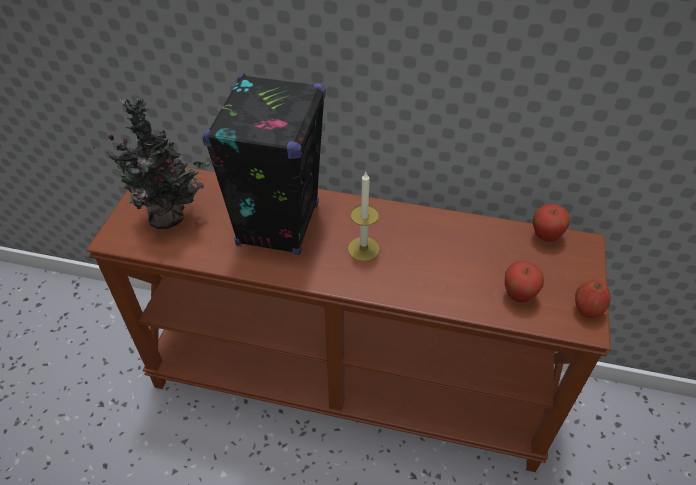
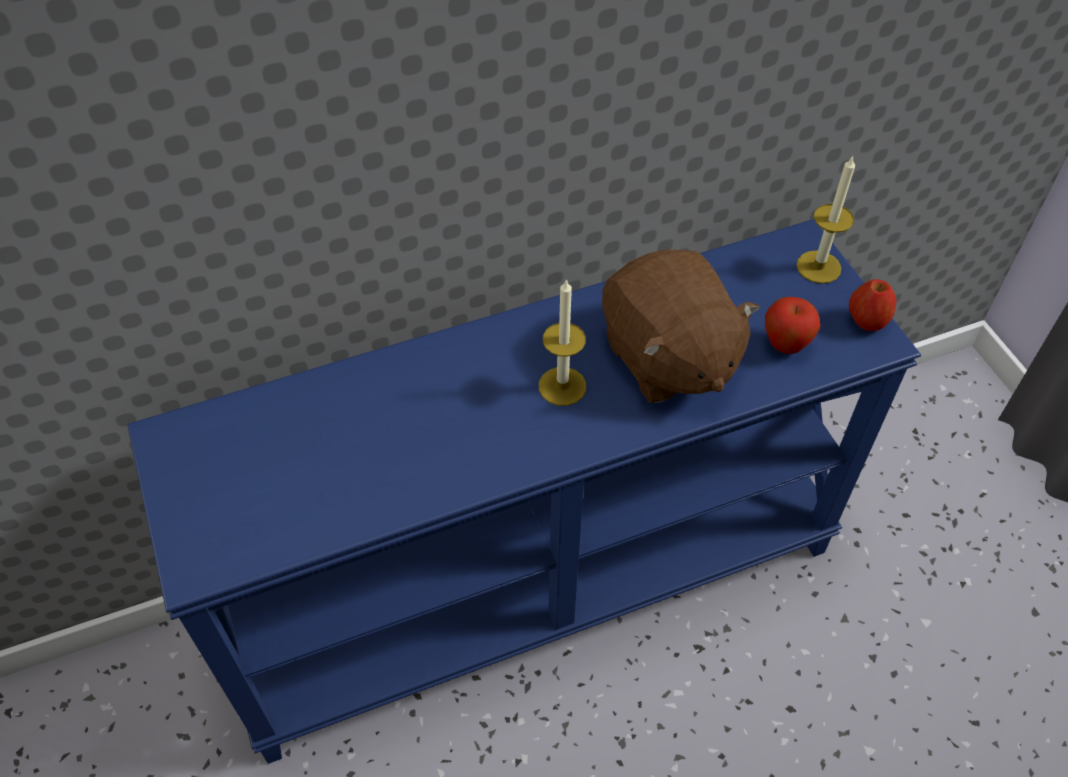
camera: 35 degrees left, 5 degrees up
(171, 217) = (254, 488): potted plant -> none
(278, 224) = (421, 414): black speaker -> none
(349, 380) = (534, 580): brown console table -> blue console table
(437, 265) = (667, 358): none -> brown plush toy
(545, 236) = (756, 254): apple -> none
(582, 263) = (818, 267): none -> candle

